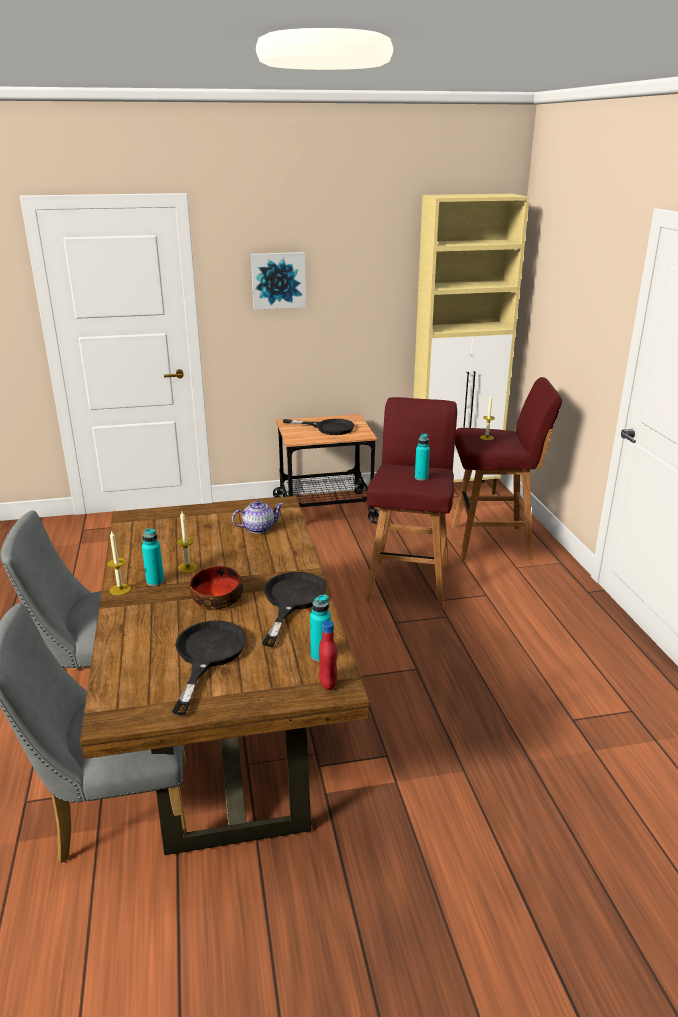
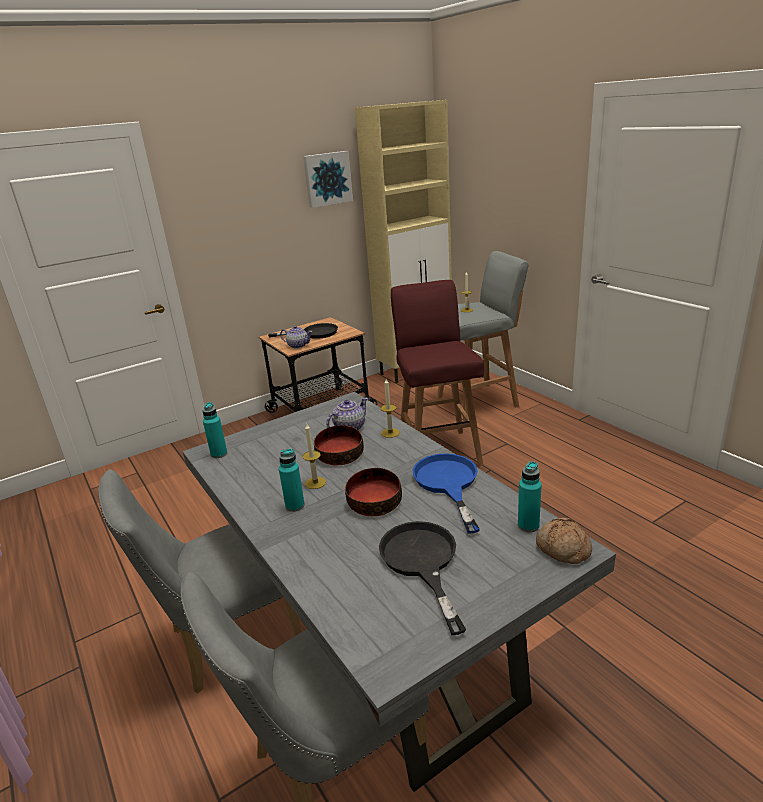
camera: 20 degrees left, 0 degrees up
(120, 589) = (264, 525): candle -> candle (390, 433)
(226, 725) = (375, 632): brown dining table -> grey dining table
(228, 550) = (339, 455): none -> bowl
(278, 280) = (240, 201): picture -> picture (327, 179)
(291, 601) = (448, 484): black frying pan -> blue frying pan
(302, 437) = (297, 345): none -> teapot
(328, 683) = (562, 549): red bottle -> bread
(421, 478) = (448, 351): turquoise bottle -> turquoise bottle (219, 454)
(493, 543) = (479, 401): red stool -> grey stool

